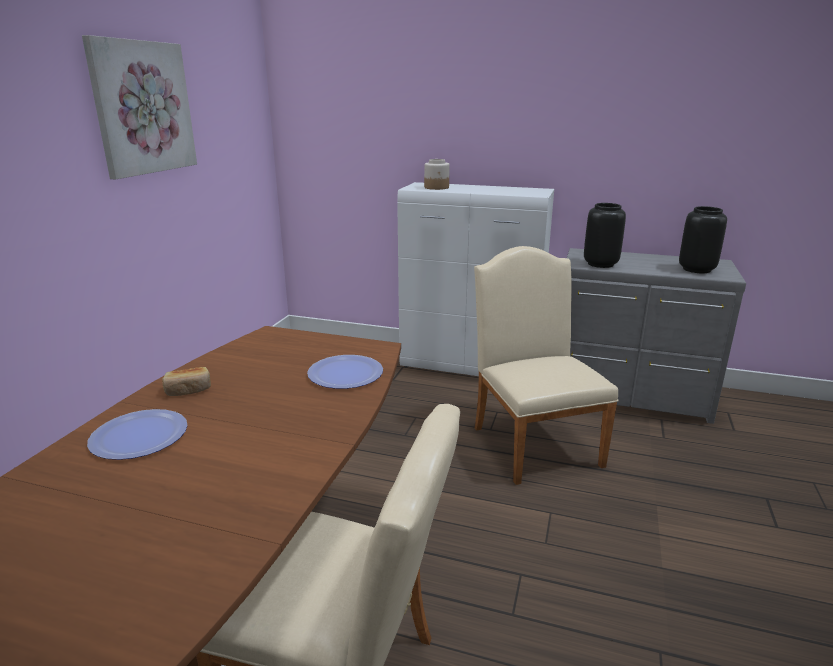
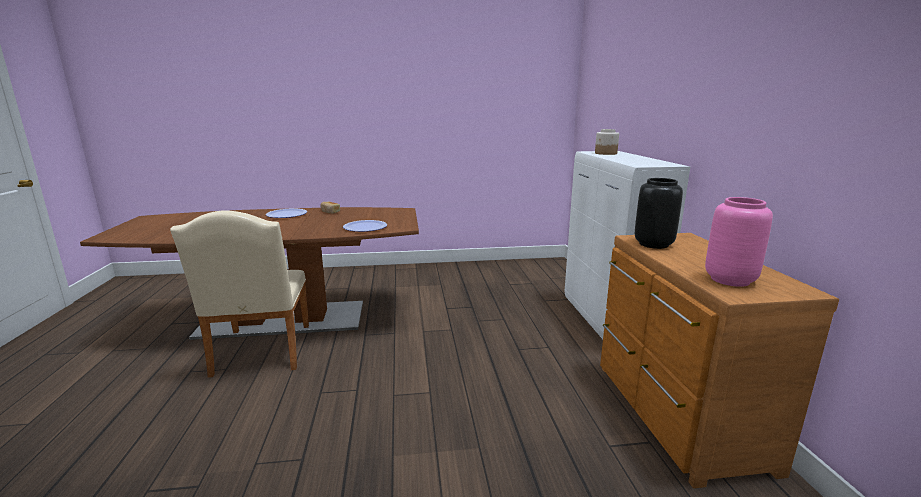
camera: 65 degrees right, 5 degrees down
(142, 108) = (448, 87): picture -> none
(532, 441) = (520, 370): beige chair -> none
(630, 396) = (675, 415): grey dresser -> brown dresser
(696, 270) = (729, 280): black vase -> pink vase

